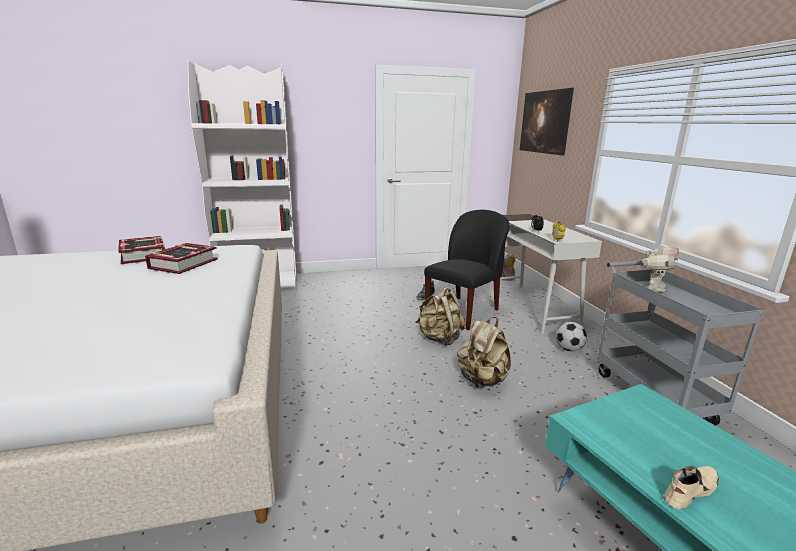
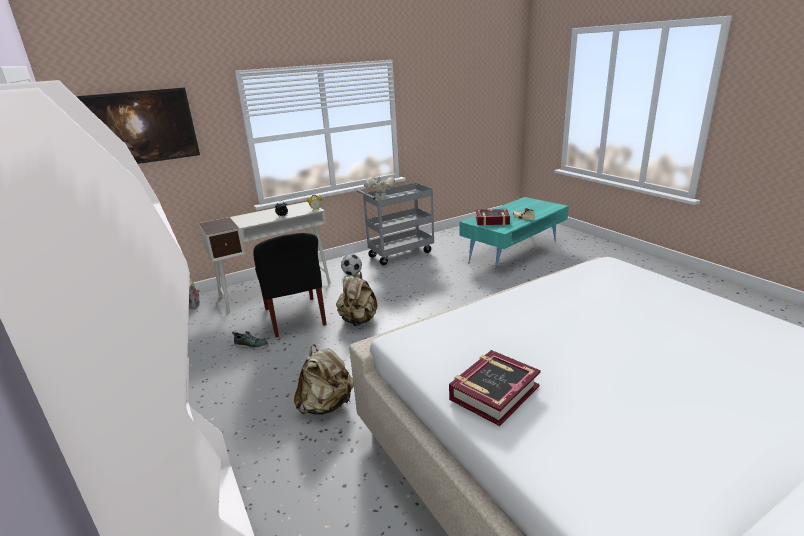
camera: 105 degrees left, 5 degrees up
(183, 264) = (494, 343): book -> book (492, 221)
(463, 312) = (295, 318): black chair -> black chair turned 135 degrees counterclockwise
(482, 381) = (414, 297): beige backpack -> beige backpack (326, 405)

